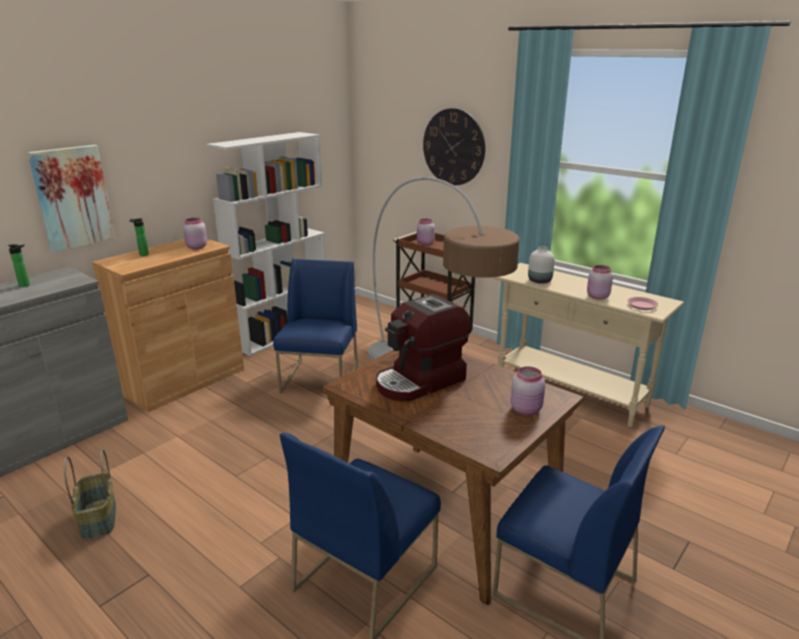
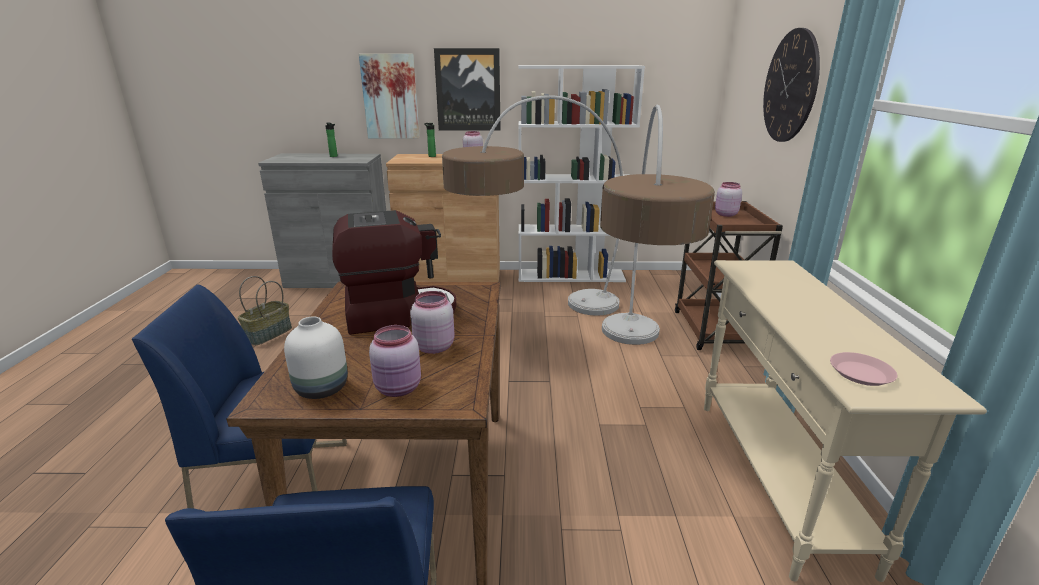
camera: 50 degrees right, 0 degrees up
(159, 176) = (468, 90): none -> picture
(320, 378) = (534, 321): blue chair -> floor lamp
(420, 381) = (398, 313): coffee machine -> coffee machine turned 150 degrees clockwise
(539, 280) = (763, 284): white vase -> white vase (323, 388)
(597, 296) = (805, 331): pink jar -> pink jar (433, 346)

